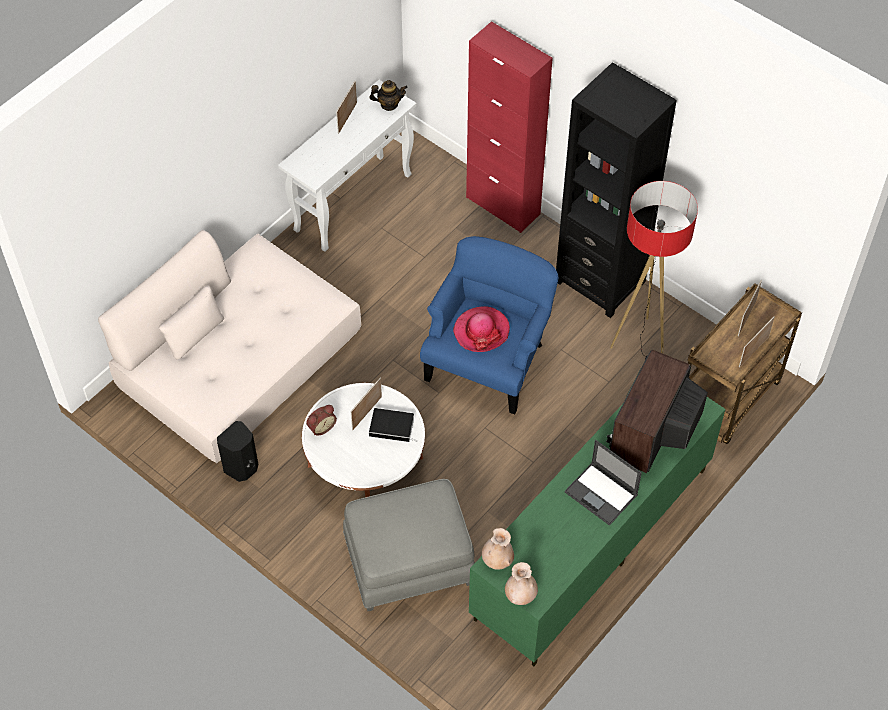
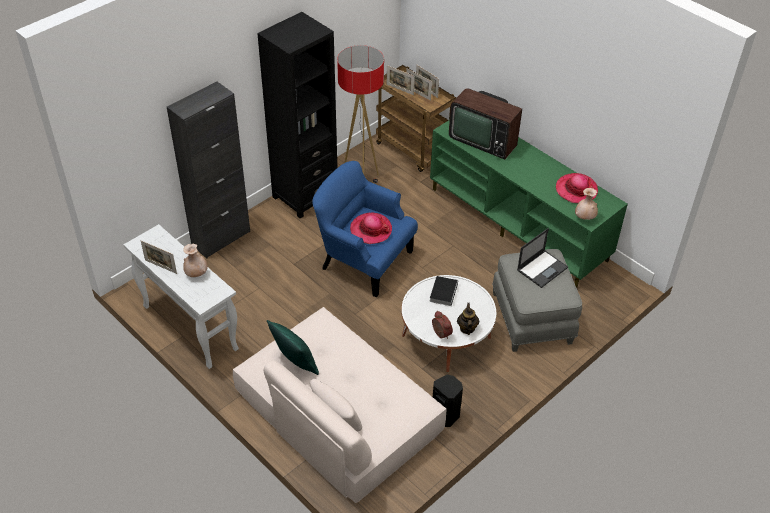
camera: 85 degrees left, 10 degrees down
(266, 286) = (295, 362): none -> green pillow
(367, 413) = (429, 306): picture frame -> picture frame (418, 94)
(389, 104) = (155, 240): teapot -> teapot (467, 328)
(503, 206) = (221, 238): red cabinet -> black cabinet
(520, 595) = (610, 209): beige vase -> beige vase (196, 273)
(557, 551) = (576, 190): none -> hat
(602, 494) = (532, 165): laptop -> laptop (542, 268)

